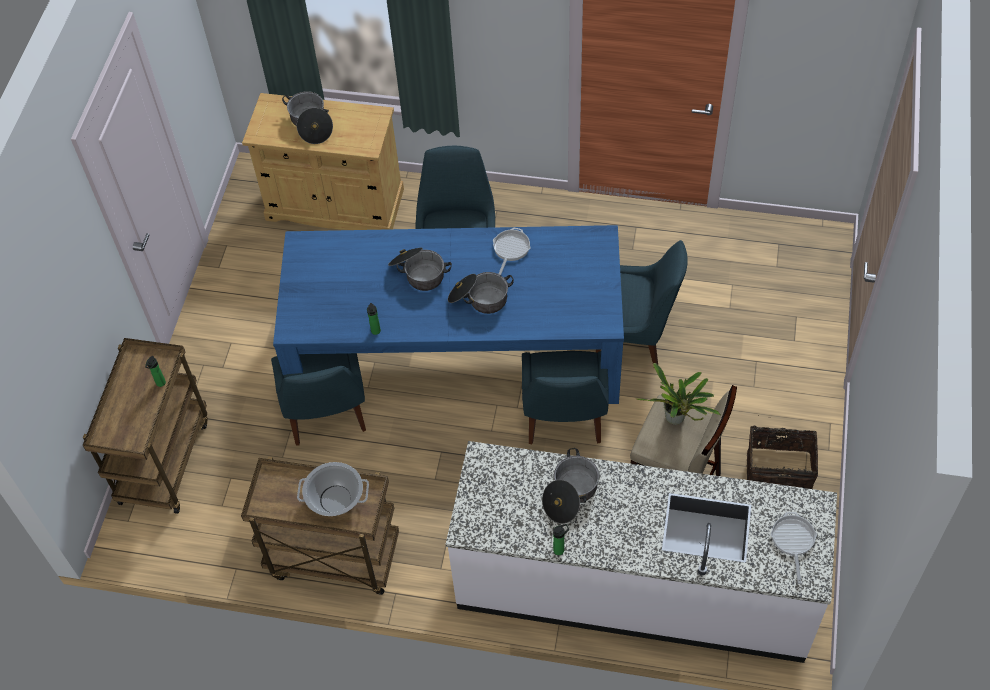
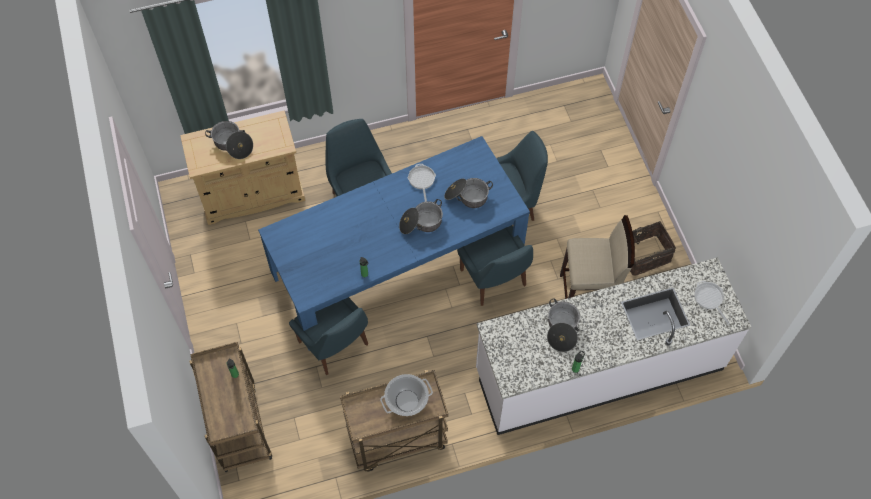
camera: 30 degrees left, 5 degrees up
(419, 273) = (370, 221): cooking pot -> cooking pot (467, 196)
(676, 420) = (589, 251): potted plant -> none

